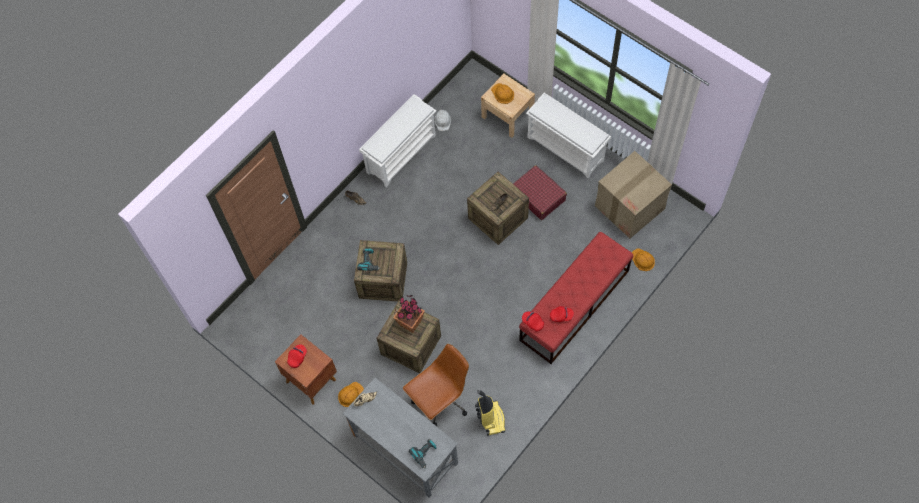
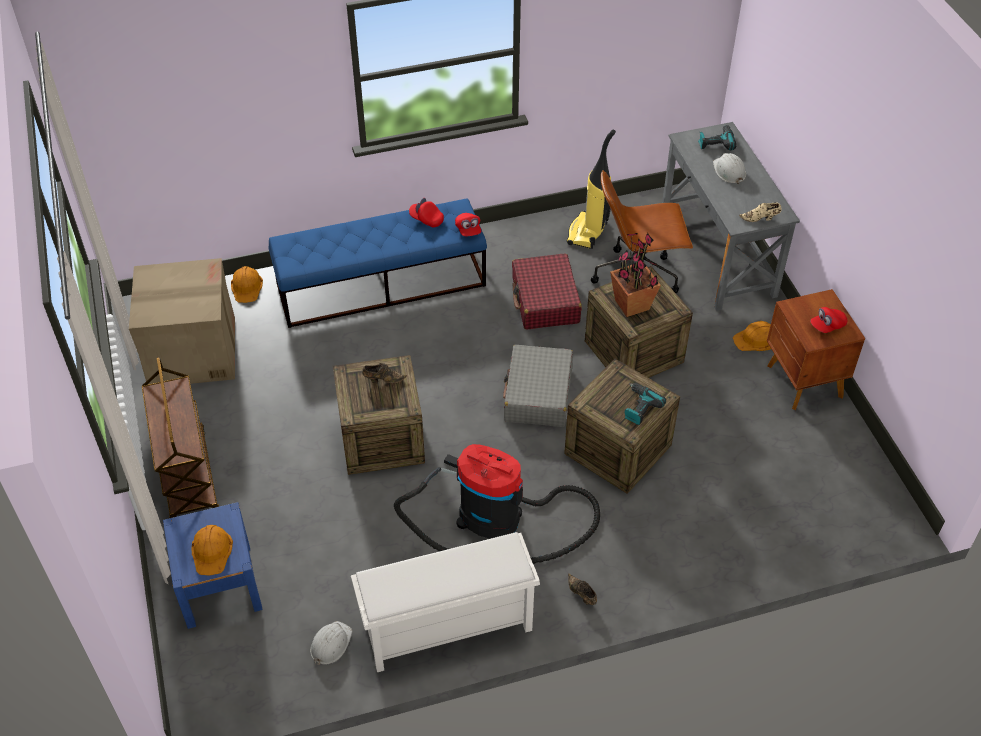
camera: 150 degrees left, 15 degrees down
(403, 431) = (729, 171): none -> white hard hat
(414, 210) = (497, 520): none -> vacuum cleaner
(442, 287) = (538, 395): none -> grey suitcase
(507, 115) = (219, 585): beige nightstand -> blue nightstand
(538, 196) = (296, 435): red suitcase -> red suitcase (545, 301)
(566, 149) = (188, 477): white shoe rack -> brown cart
(574, 305) = (382, 285): red bench -> blue bench

